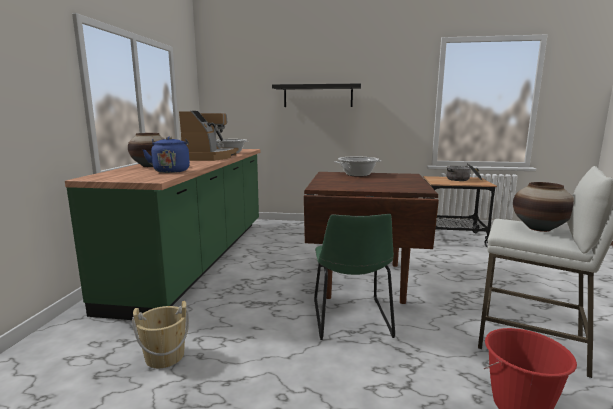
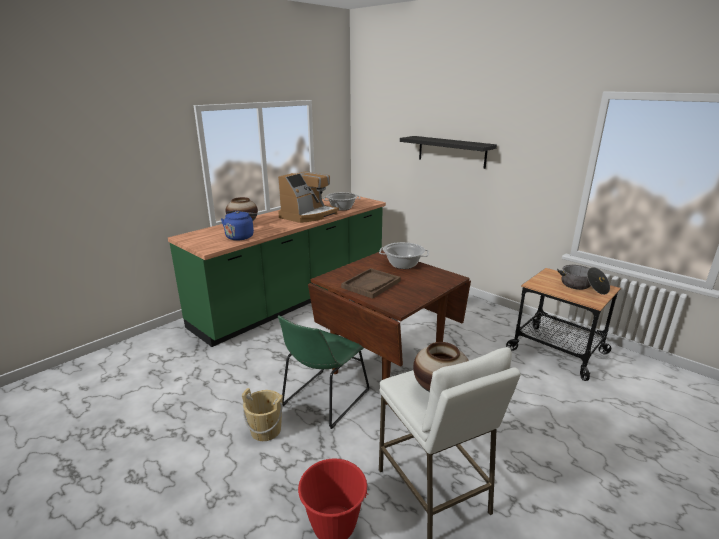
camera: 35 degrees right, 10 degrees up
(165, 356) = (190, 375): beige bucket -> beige bucket (266, 430)
(365, 184) = (371, 284): none -> brown tray

